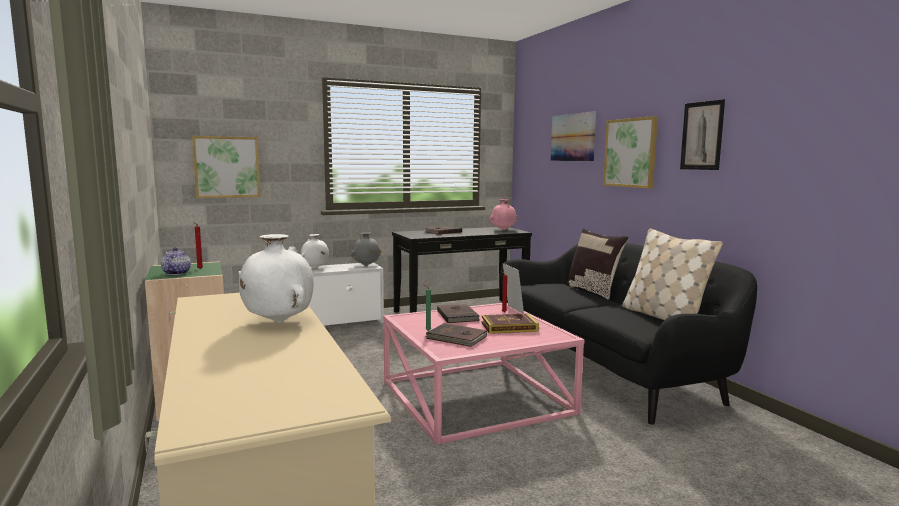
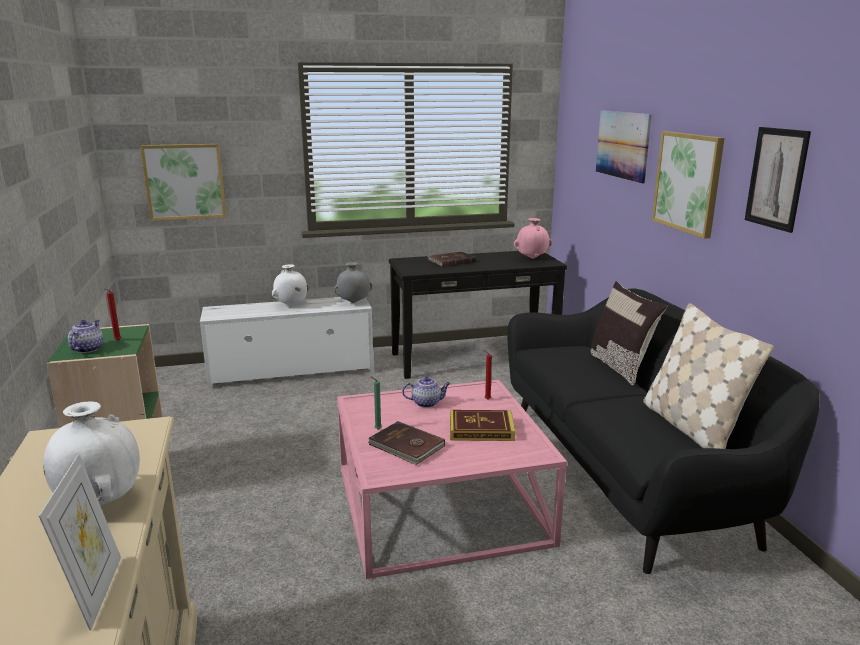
camera: 10 degrees right, 10 degrees up
(458, 315) = (427, 403): brown book -> teapot
(512, 309) = (500, 395): picture frame -> picture frame (95, 592)

